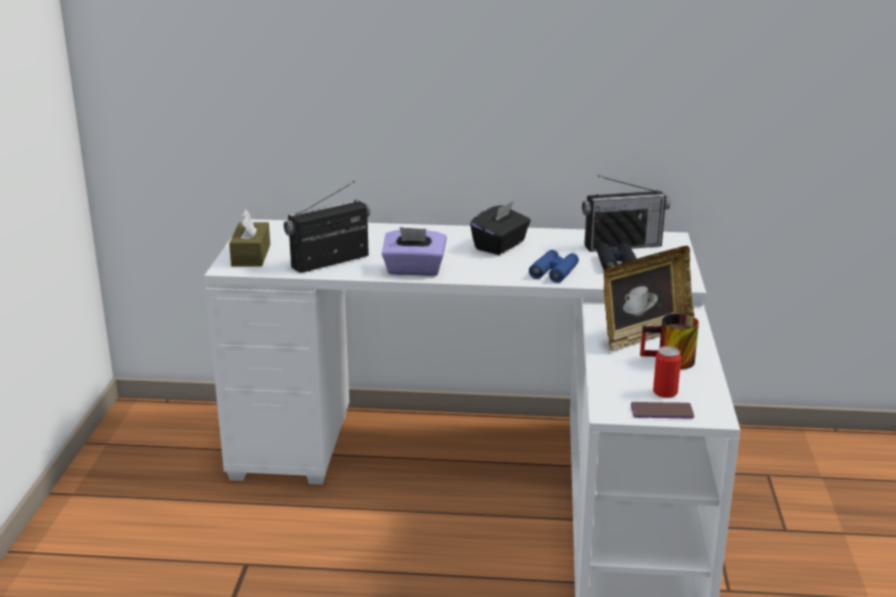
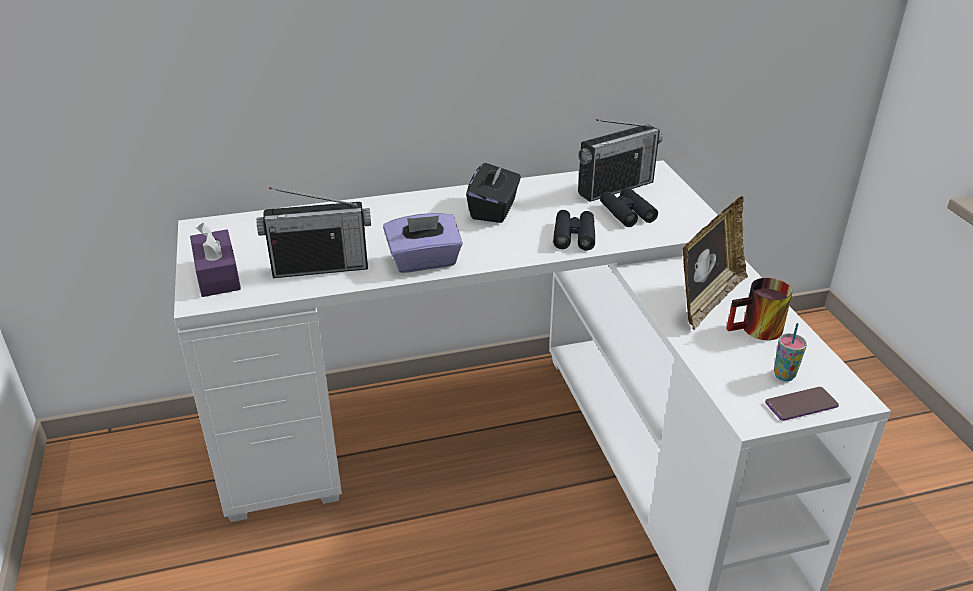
camera: 20 degrees left, 10 degrees up
(251, 255) = (217, 275): brown tissue box -> purple tissue box
(330, 262) = (320, 267): radio -> radio turned 135 degrees counterclockwise
(554, 272) = (574, 236): blue binoculars -> black binoculars
(665, 392) = (784, 375): can -> cup

